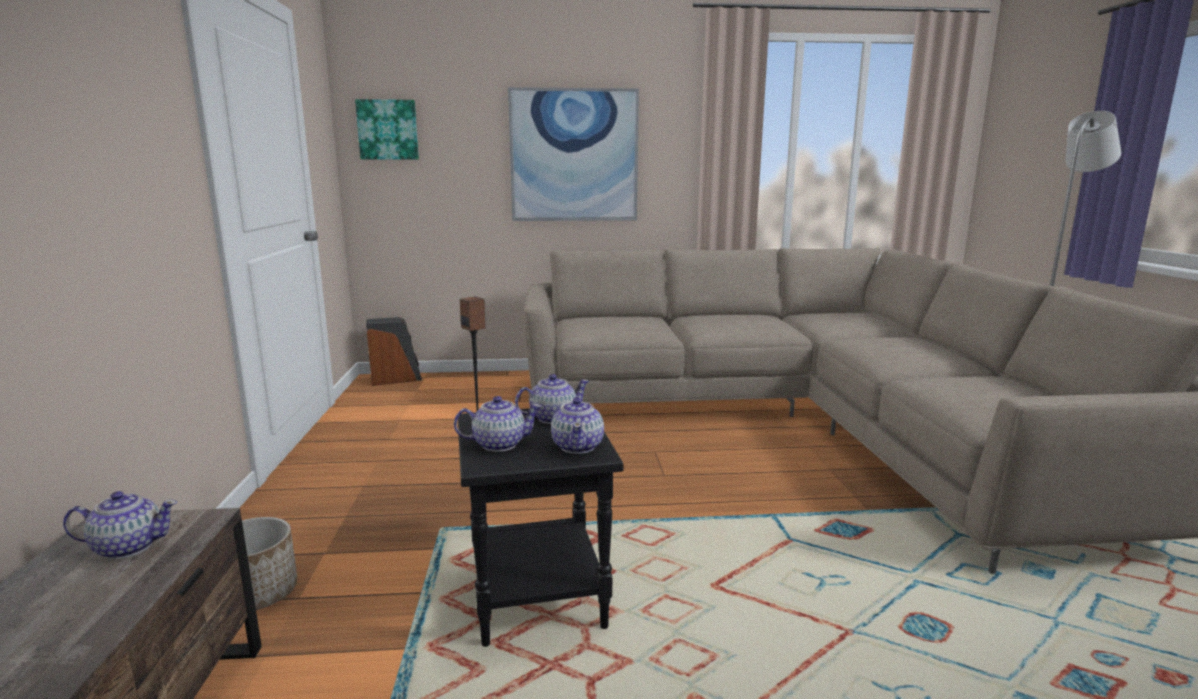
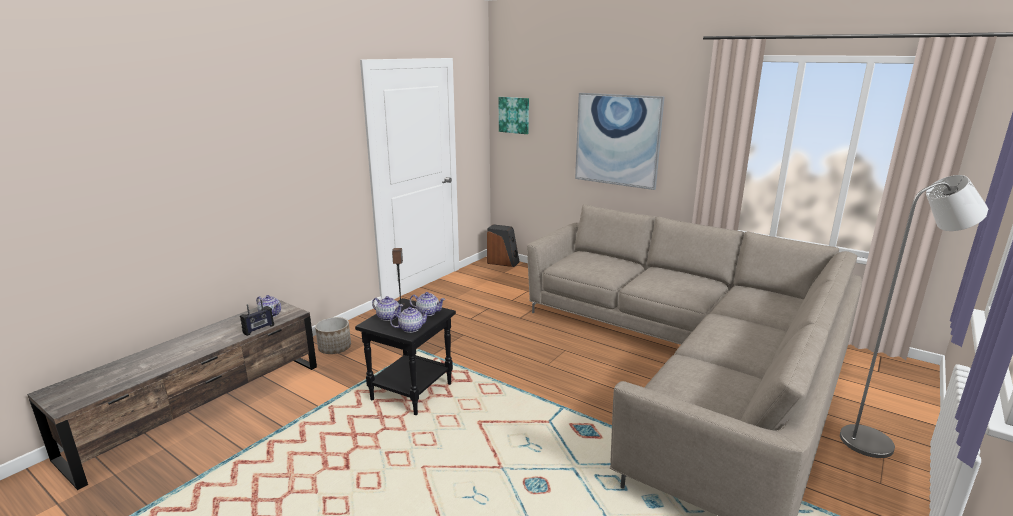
camera: 40 degrees right, 5 degrees up
(146, 588) = (259, 329): none -> radio
(578, 446) = (410, 328): teapot -> teapot turned 150 degrees counterclockwise

